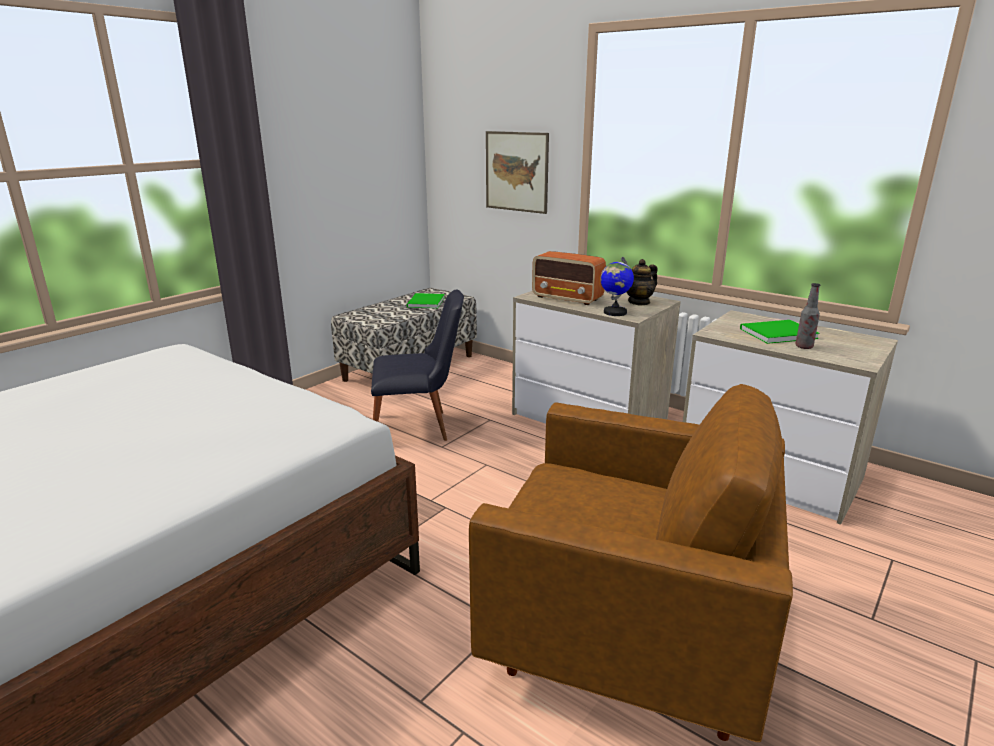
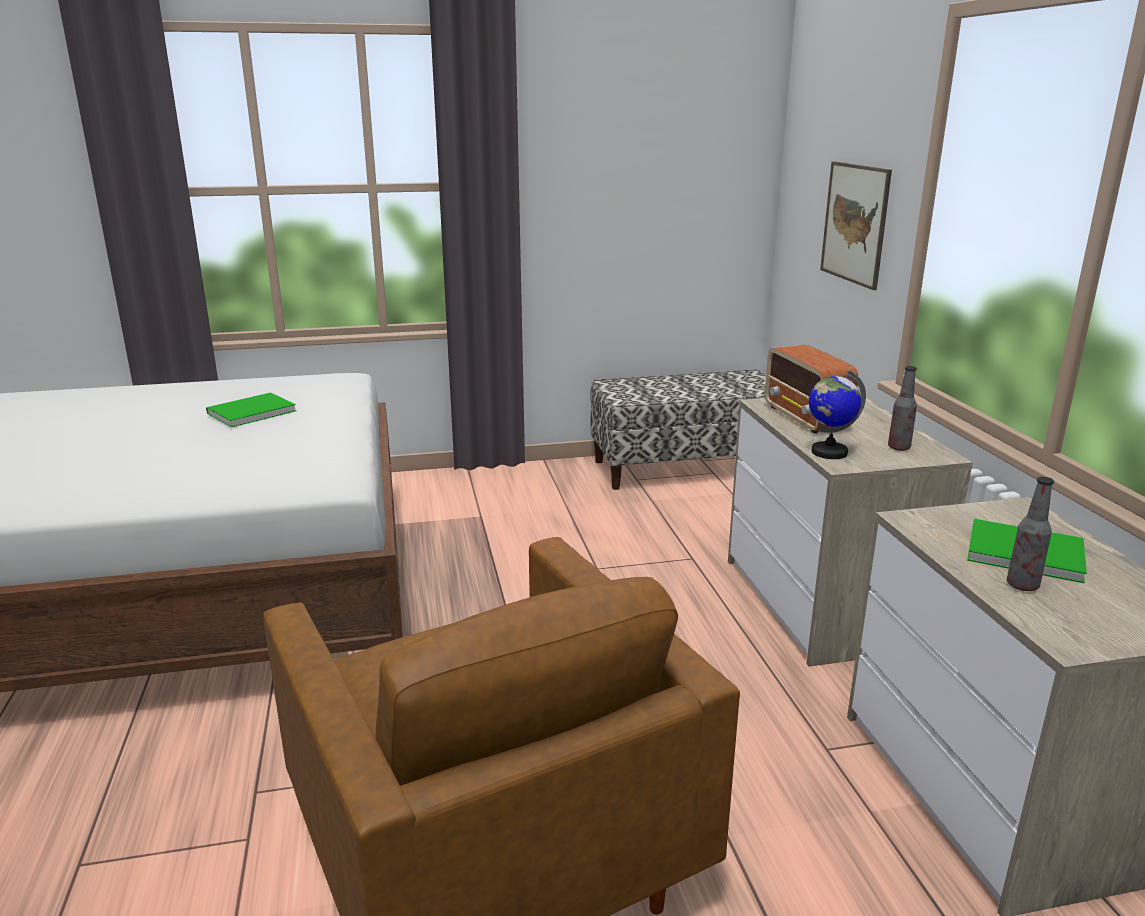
camera: 40 degrees right, 0 degrees up
(418, 428) = (601, 539): black chair -> none
(424, 302) = (717, 387): green book -> green book (248, 412)
(639, 302) = (899, 448): teapot -> bottle

